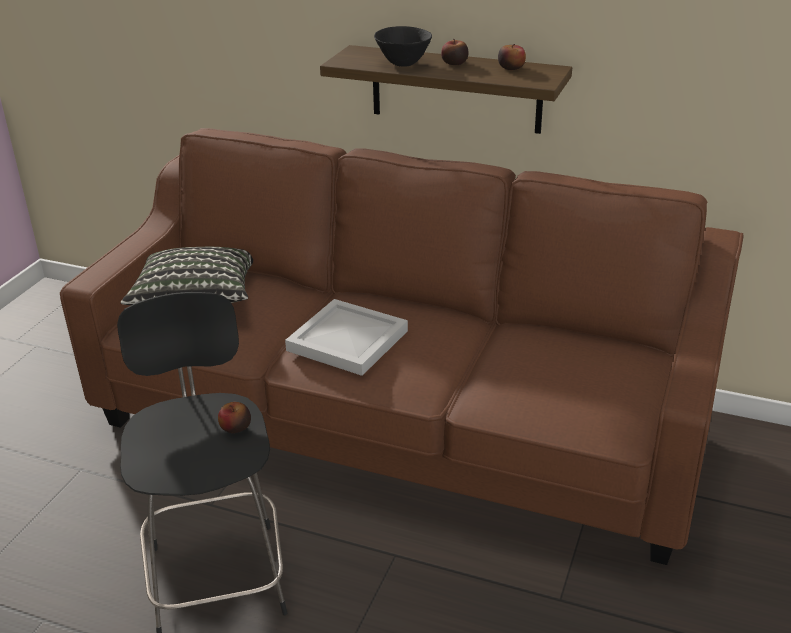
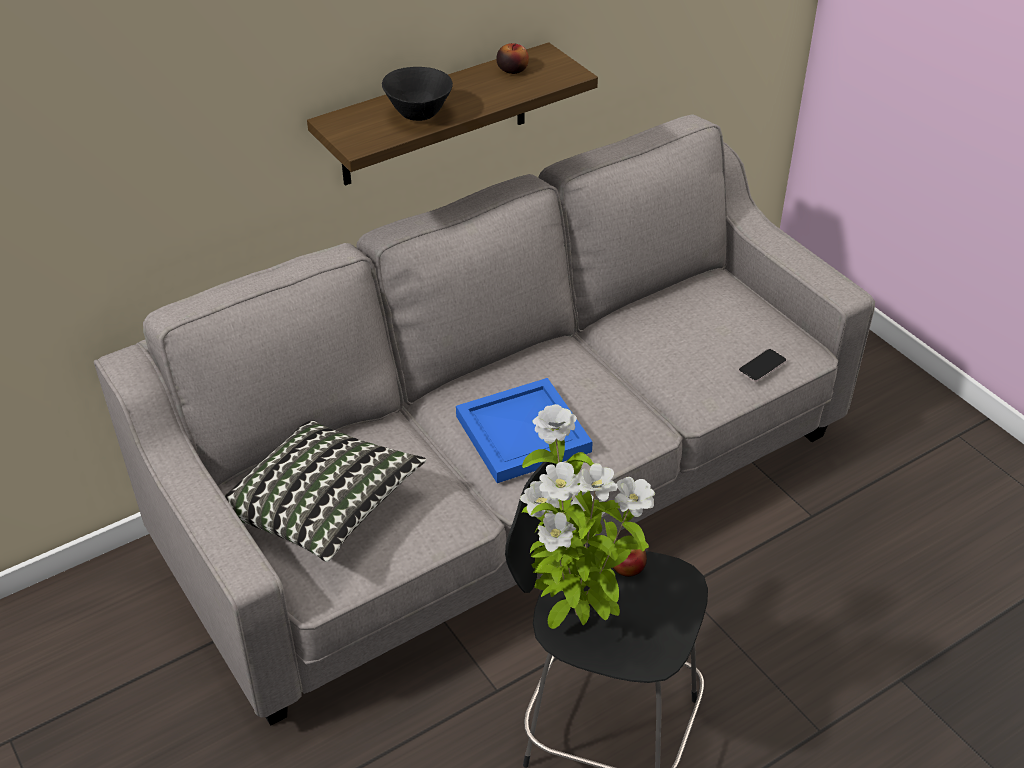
camera: 55 degrees left, 10 degrees up
(163, 423) = (574, 617): none -> potted plant
(345, 341) = (522, 435): white tray -> blue tray
(399, 426) = (512, 493): brown sofa -> grey sofa
(454, 63) = (458, 90): apple -> none
(568, 417) = (762, 366): none -> phone

